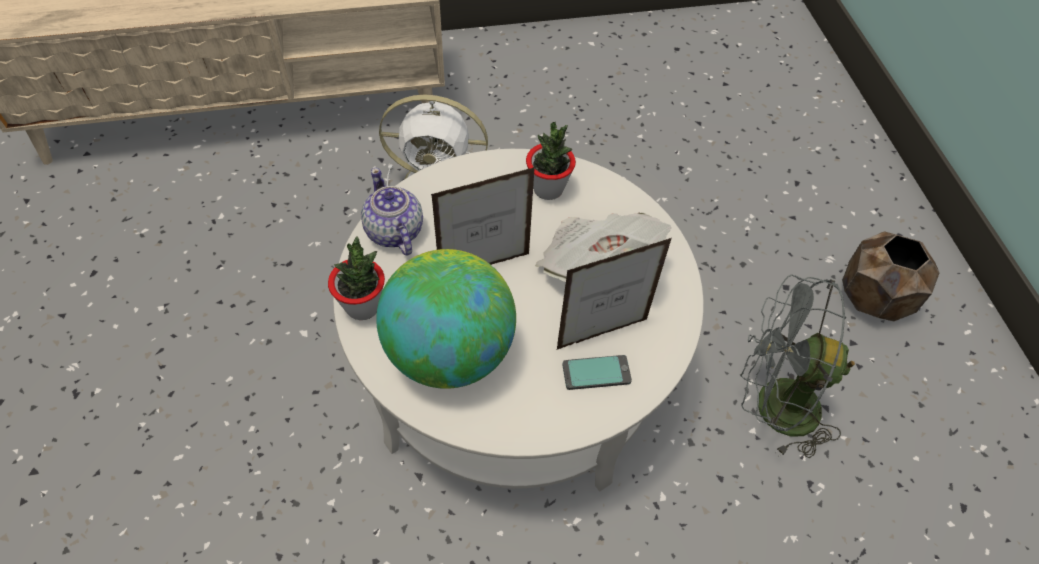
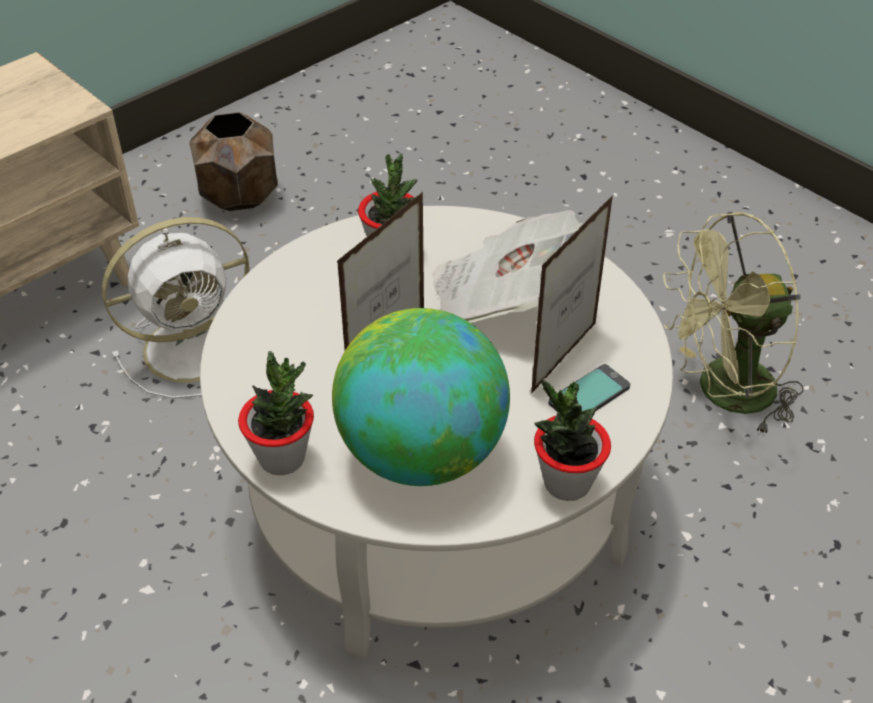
camera: 30 degrees left, 10 degrees down
(394, 232) = (253, 368): teapot -> none
(527, 430) = (566, 483): none -> potted plant
(772, 406) = (722, 394): grey fan -> green fan
(872, 298) = (734, 250): brown planter -> brown planter (238, 197)

